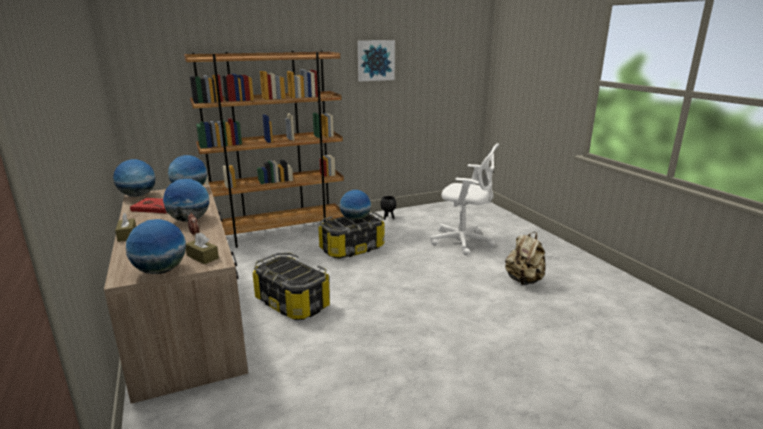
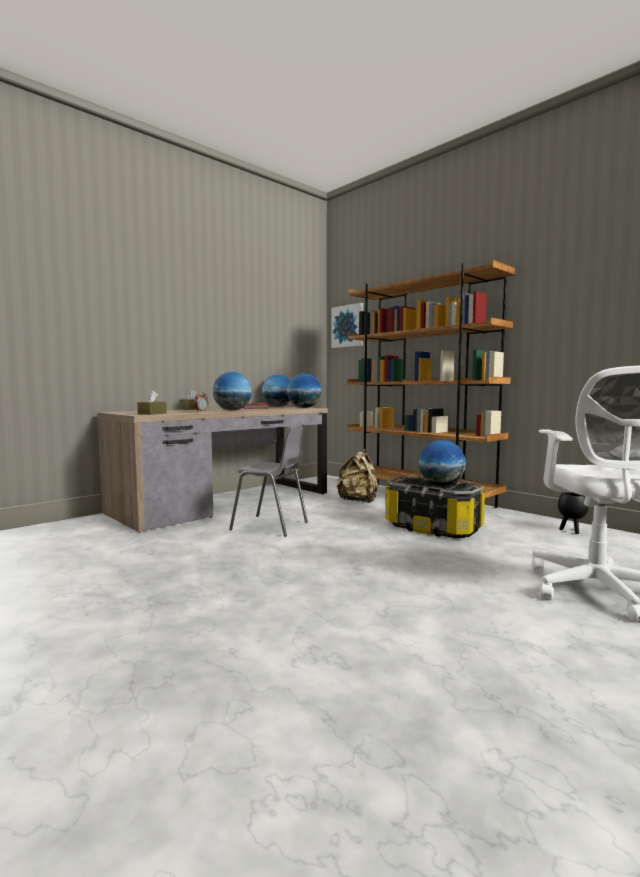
camera: 70 degrees right, 15 degrees down
(161, 270) = (126, 413): globe -> none
(293, 303) = (271, 526): storage box -> grey chair
(375, 60) = (594, 270): picture -> picture (348, 326)
(524, 280) = (522, 673): beige backpack -> beige backpack (358, 501)

